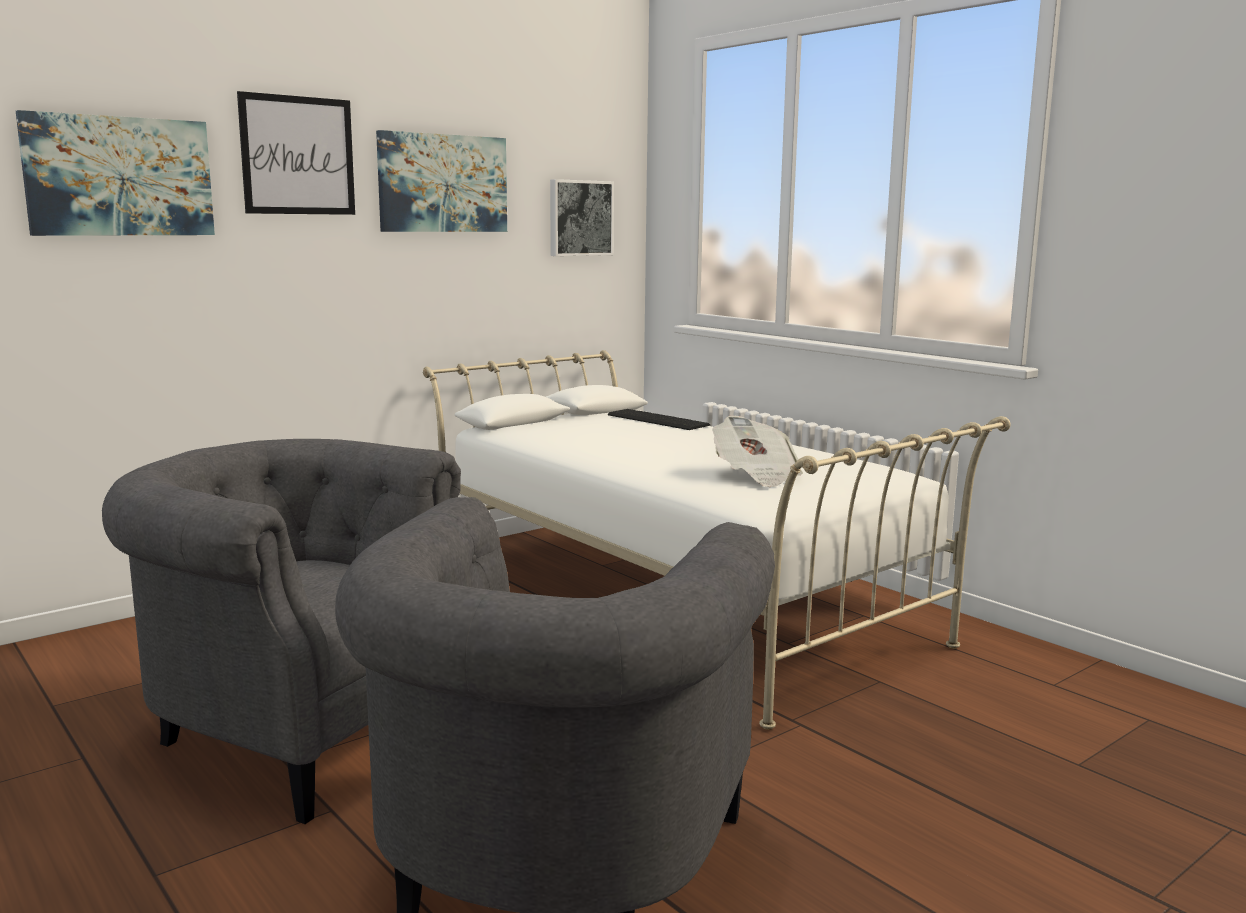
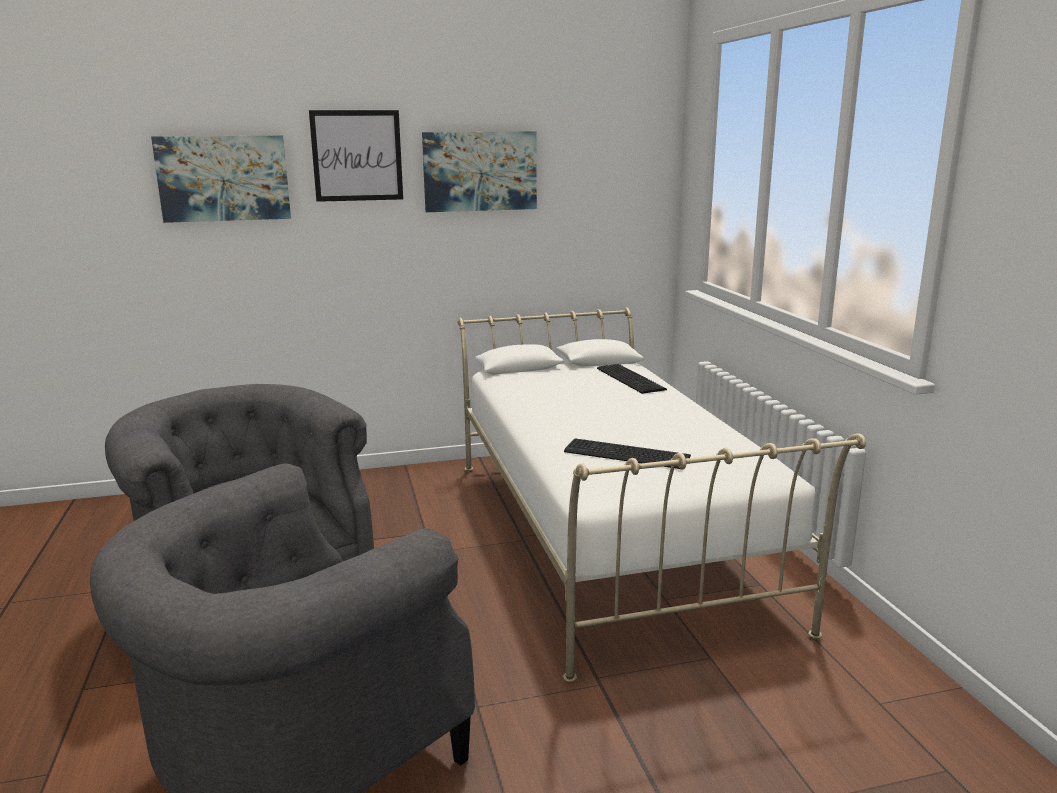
camera: 25 degrees right, 5 degrees up
(580, 218) = (610, 195): picture -> none
(756, 475) = (627, 455): newspaper -> keyboard

